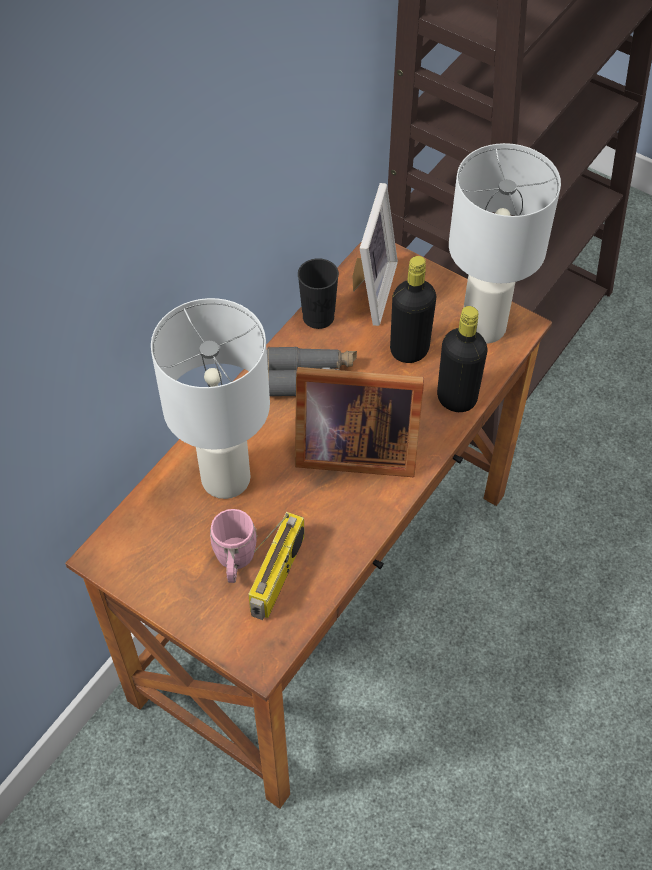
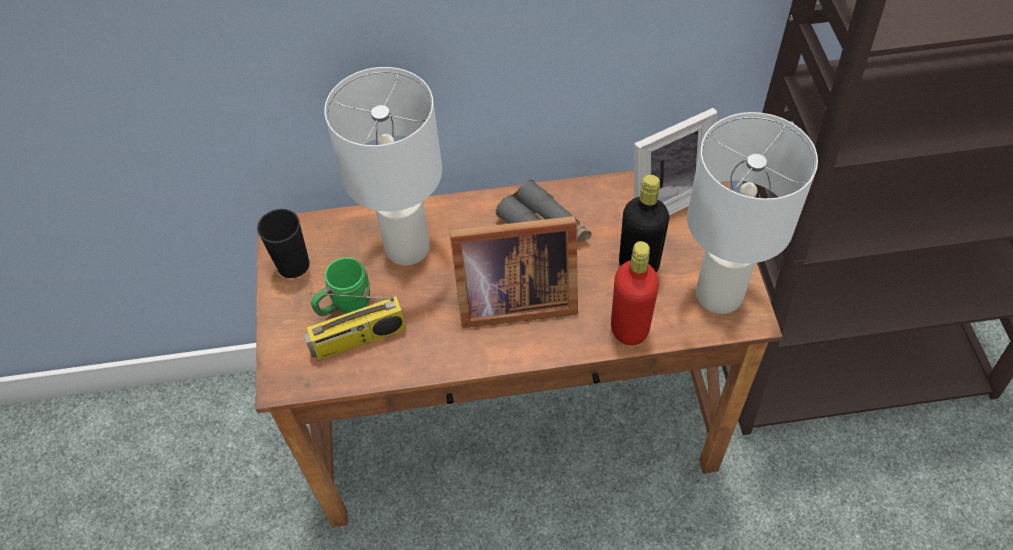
camera: 50 degrees right, 0 degrees up
(234, 562) = (345, 306): pink mug -> green mug
(318, 317) = (602, 190): black cup -> black cup (293, 265)
(351, 447) = (511, 298): picture frame -> picture frame turned 60 degrees counterclockwise
(456, 398) = (629, 329): black bottle -> red bottle

